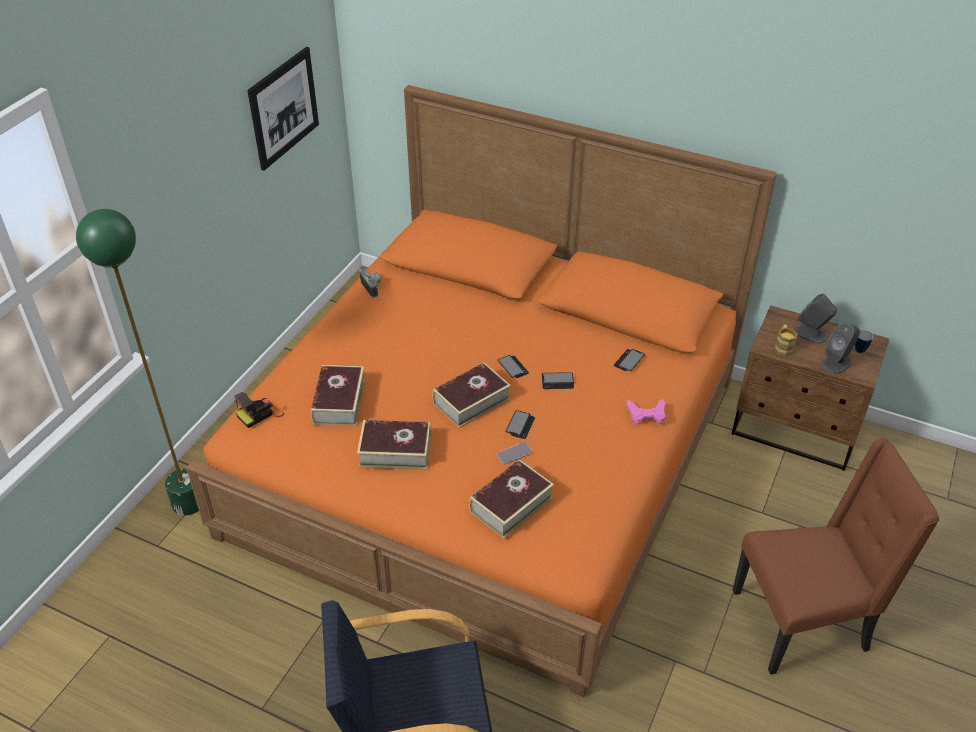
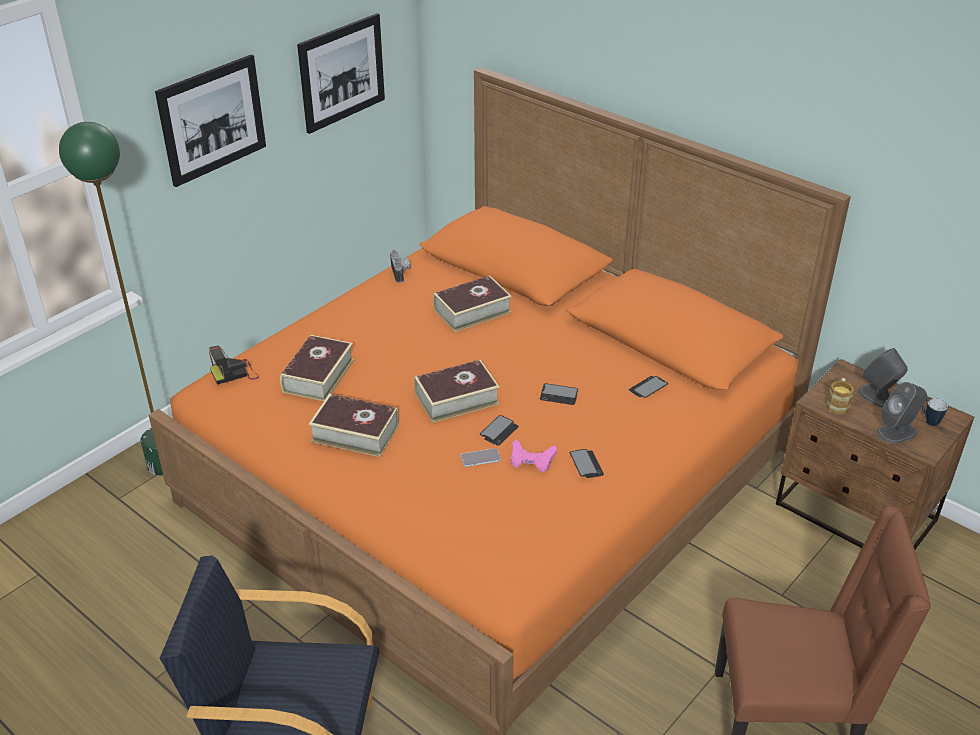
camera: 15 degrees right, 5 degrees down
(186, 177) = (212, 119): none -> picture
(511, 505) = (455, 508): book -> book (472, 311)
(513, 367) = (516, 373): phone -> phone (586, 464)
(646, 414) = (645, 445): pink game controller -> pink game controller (531, 459)

